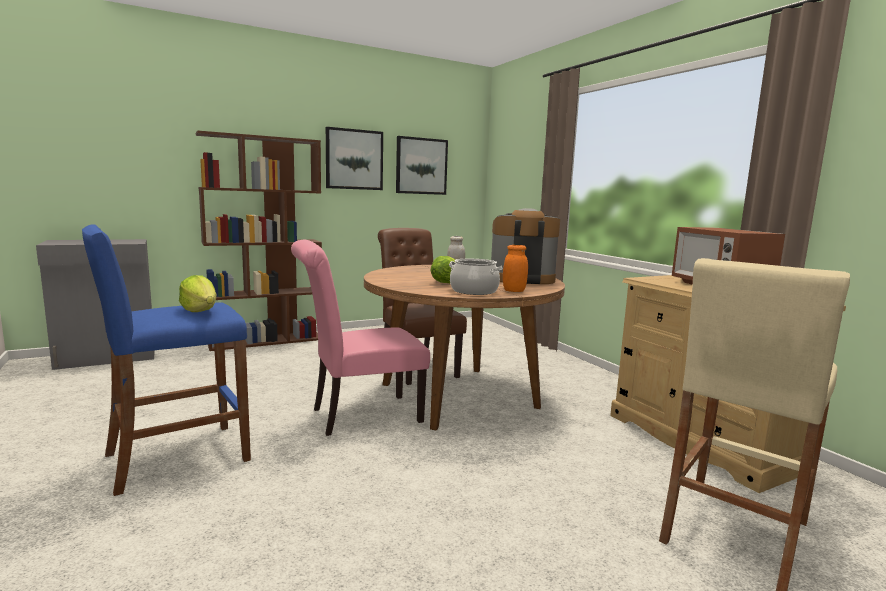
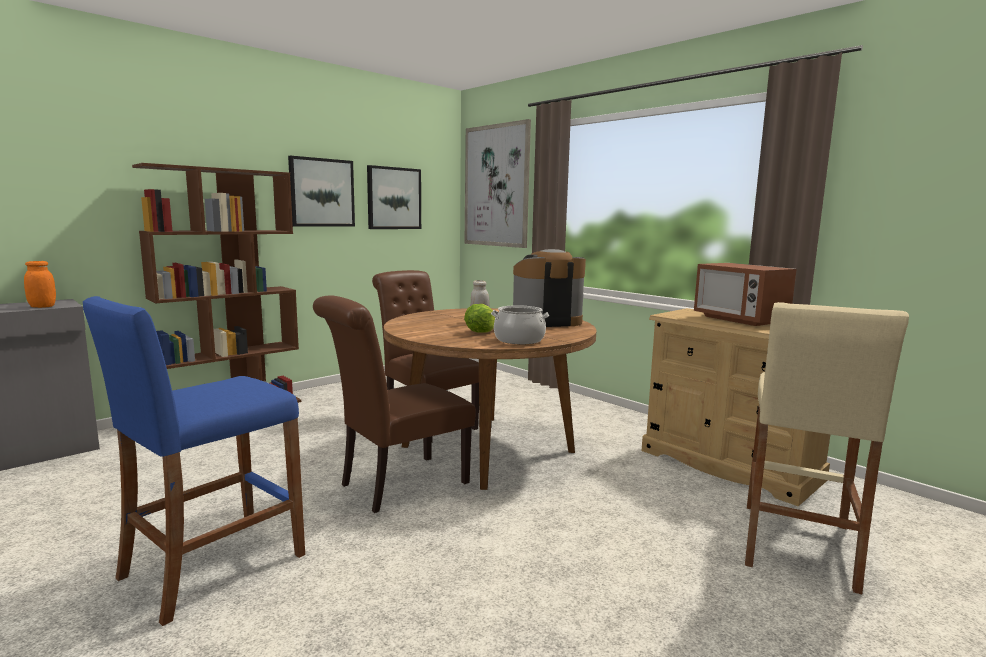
camera: 15 degrees left, 0 degrees up
(200, 310) = (239, 390): lettuce -> none
(359, 416) = (397, 485): pink chair -> brown chair
(514, 291) = (556, 336): orange jar -> orange jar (42, 307)
(516, 155) = (496, 186): none -> picture

